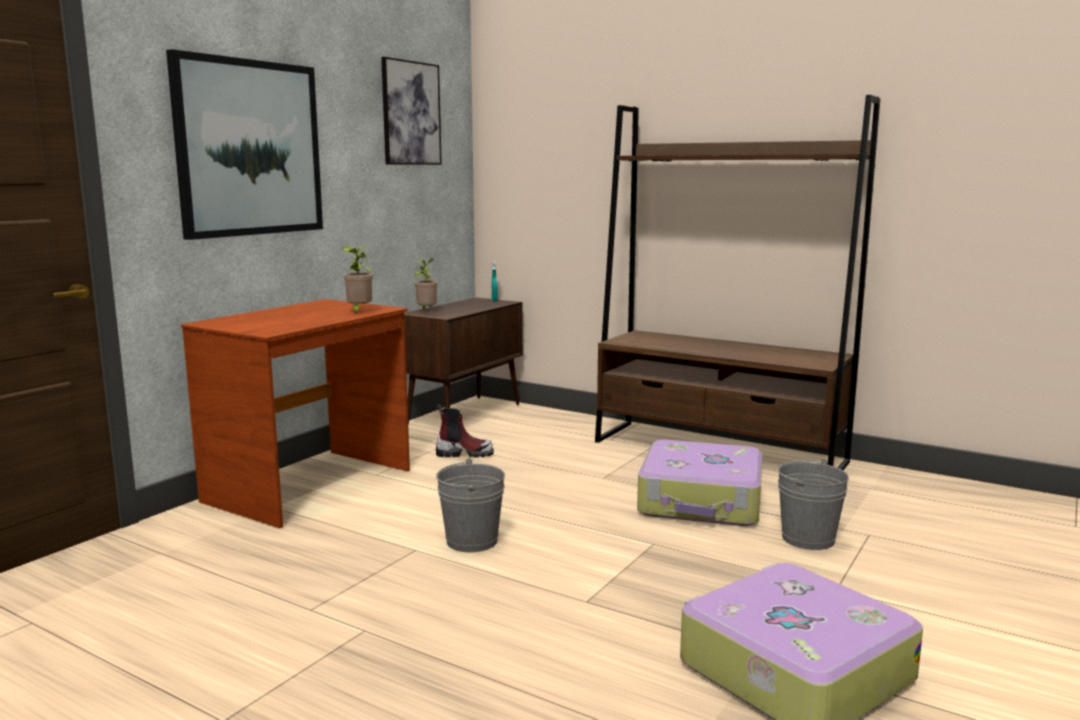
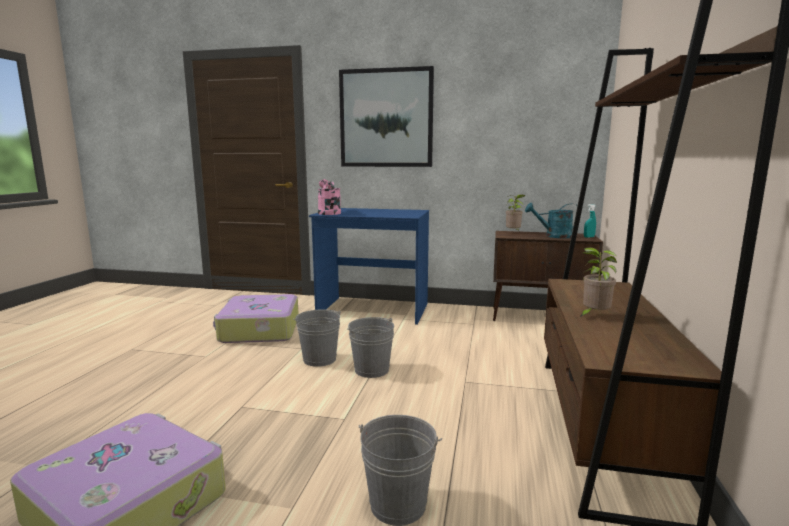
camera: 70 degrees right, 0 degrees up
(261, 328) = (328, 212): none -> pink watering can
(310, 486) = (373, 310): brown desk -> blue desk
(359, 312) = (392, 215): potted plant -> potted plant (593, 316)
(411, 113) = (530, 87): picture -> none
(464, 454) = (461, 331): boot -> none
(471, 306) = (553, 236): none -> turquoise watering can
(536, 515) = (372, 370): none -> grey bucket
(701, 502) = (450, 431): suitcase -> suitcase (259, 330)

